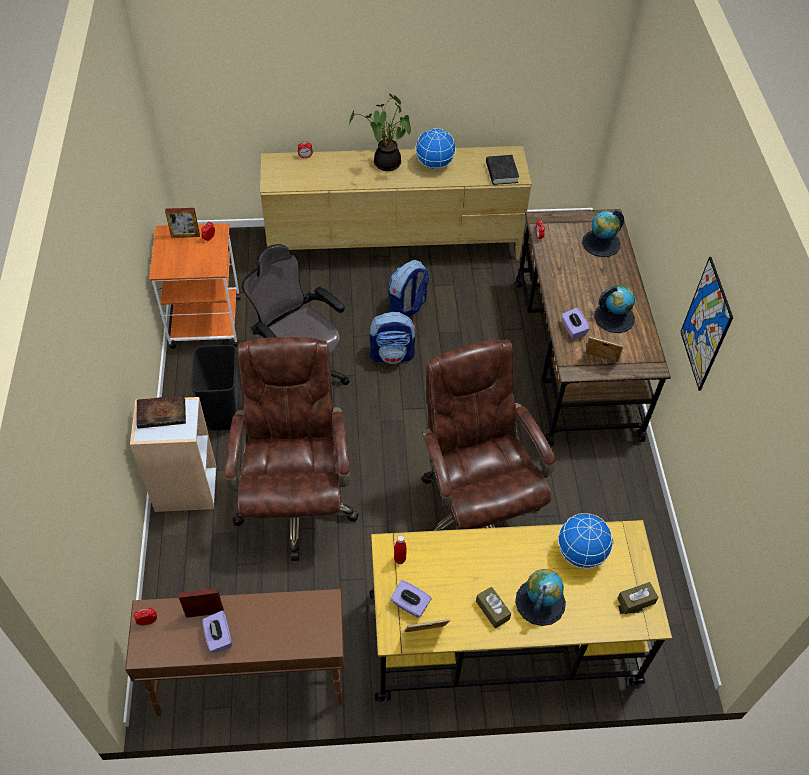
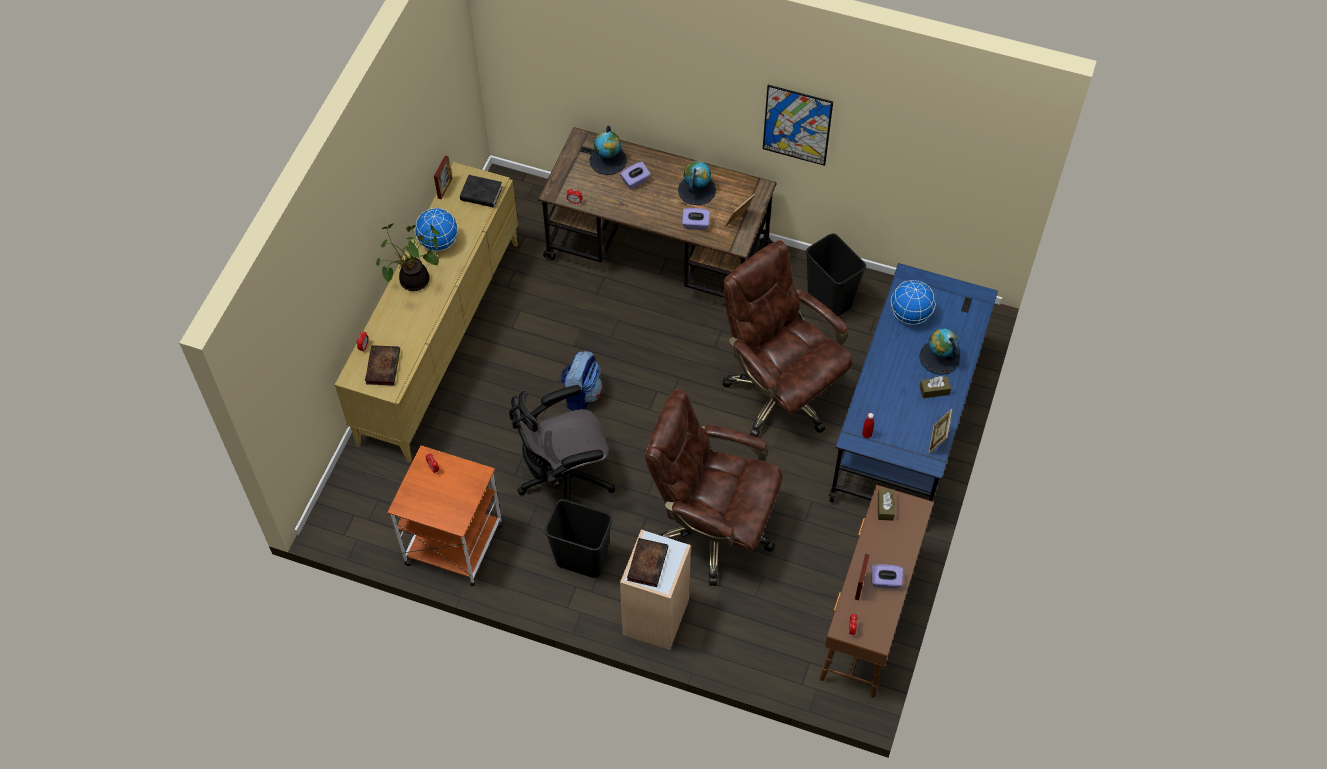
camera: 65 degrees left, 5 degrees up
(185, 236) = (418, 488): picture frame -> picture frame (445, 188)
(292, 173) = (382, 366): none -> book
(407, 307) = (529, 360): backpack -> none
(410, 605) = (908, 442): purple tissue box -> purple tissue box (635, 181)
(476, 509) = (780, 394): brown office chair -> brown office chair turned 45 degrees clockwise
(503, 639) = (906, 423): yellow desk -> blue desk
(613, 516) = (830, 300): none -> black trash can
(636, 601) = (962, 298): brown tissue box -> brown tissue box (885, 507)

